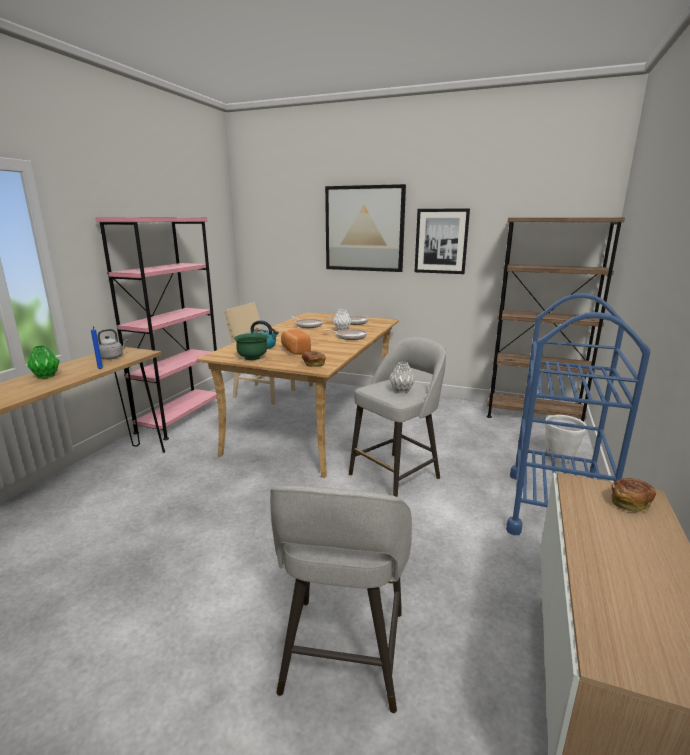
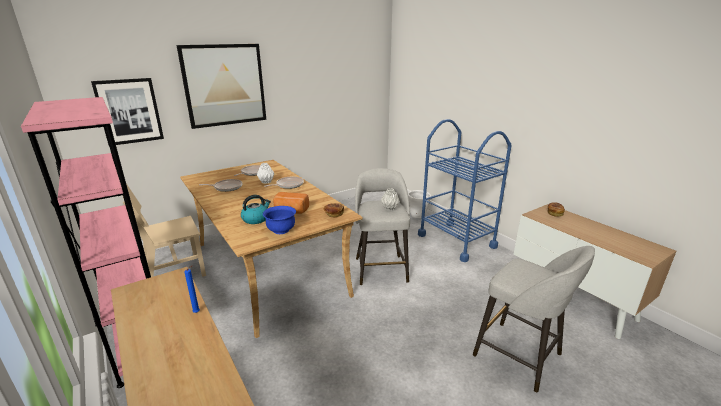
camera: 55 degrees left, 5 degrees up
(45, 376) = (163, 357): green vase -> none
(112, 357) = (160, 299): grey kettle -> none
(252, 358) = (281, 230): green bowl -> blue bowl
(441, 241) = (292, 90): picture -> picture (129, 111)
(533, 416) = (370, 199): brown bookcase -> none

